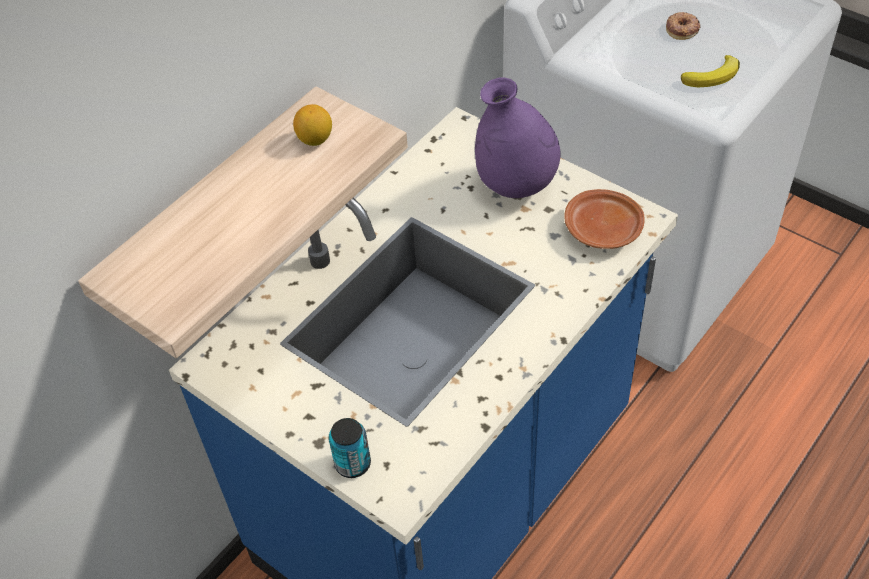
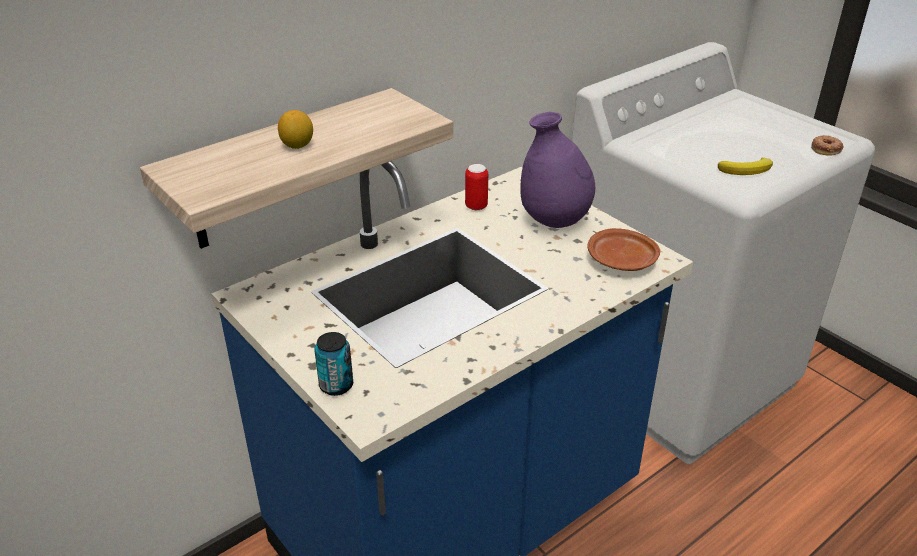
camera: 10 degrees right, 15 degrees down
(315, 139) = (375, 115): lemon -> lemon (297, 145)
(423, 180) = (476, 206): none -> can
(682, 29) = (728, 138): donut -> donut (826, 149)

